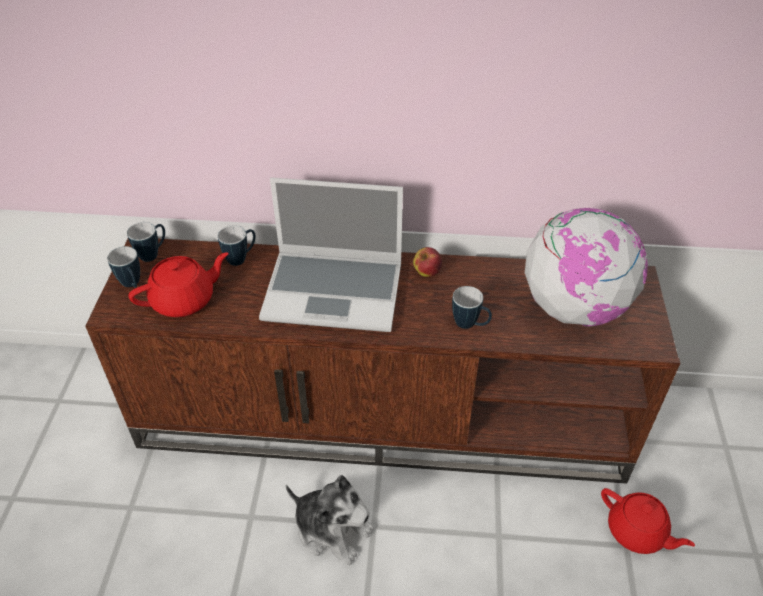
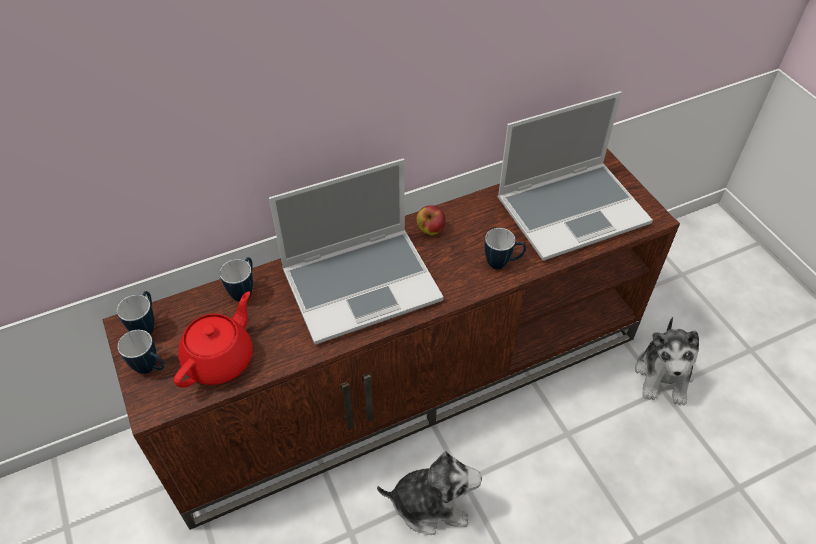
camera: 30 degrees left, 5 degrees up
(574, 307) = (572, 210): globe -> laptop
(637, 532) = (663, 375): red teapot -> plush toy

